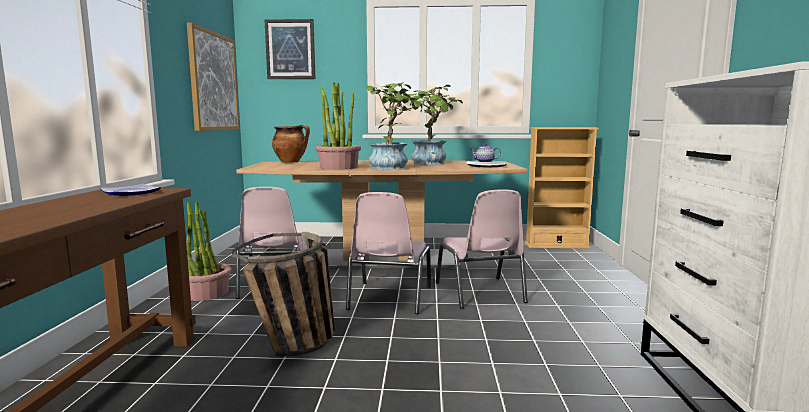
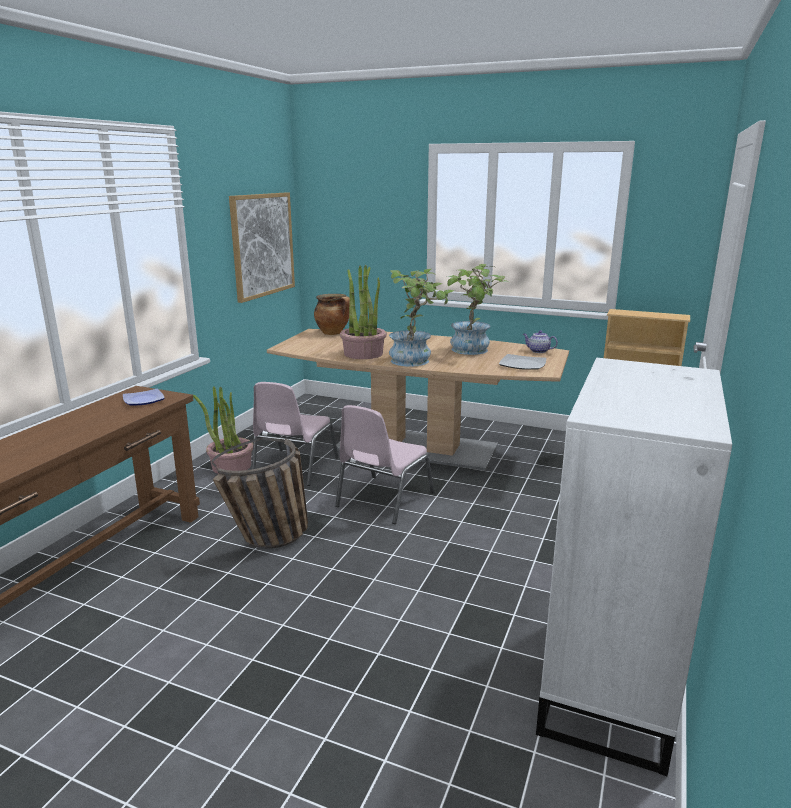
camera: 20 degrees right, 10 degrees up
(290, 49) = (348, 201): picture -> none
(480, 293) = (477, 508): pink chair -> none

